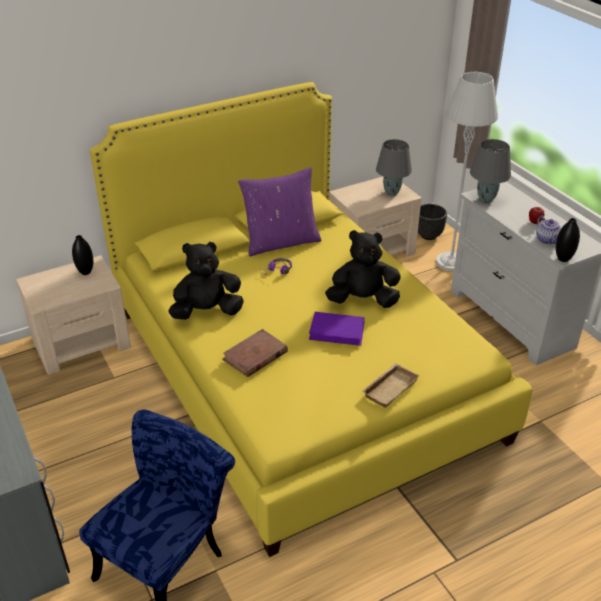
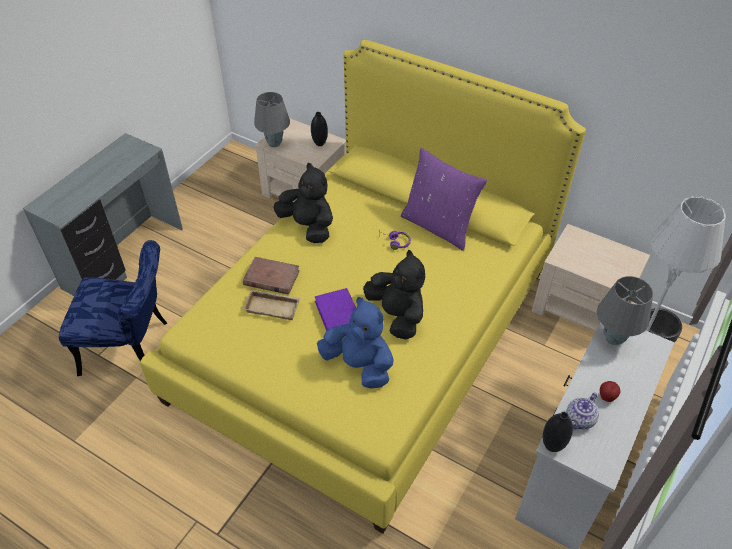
camera: 60 degrees right, 10 degrees up
(389, 387) = (287, 380): beige tray -> beige tray (273, 307)
(391, 193) = (613, 269): grey table lamp -> grey table lamp (274, 143)
(401, 340) = (359, 365): none -> blue plush toy

